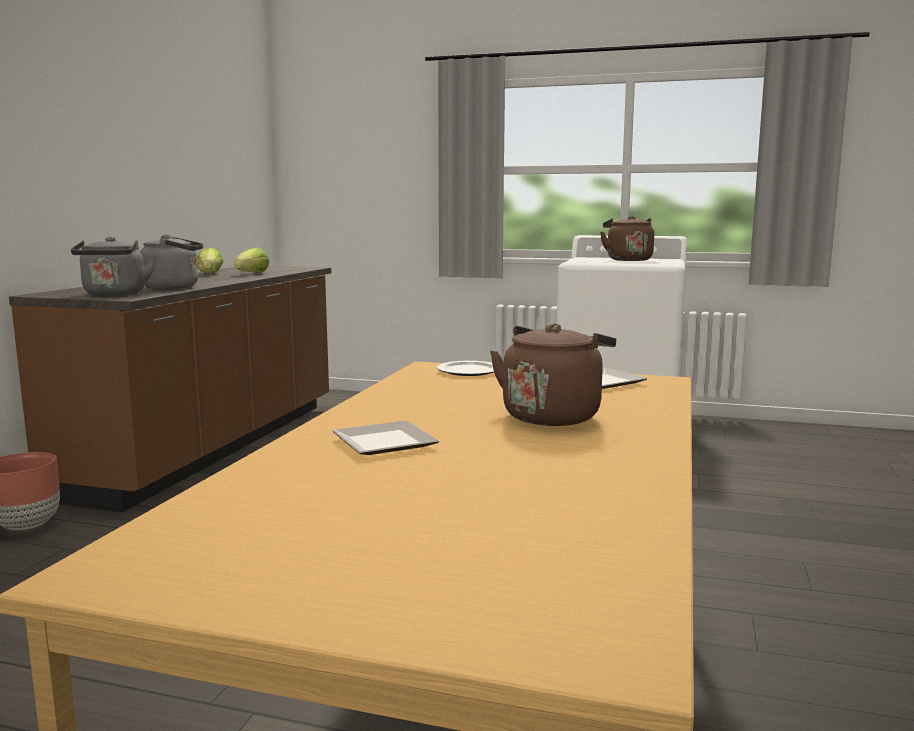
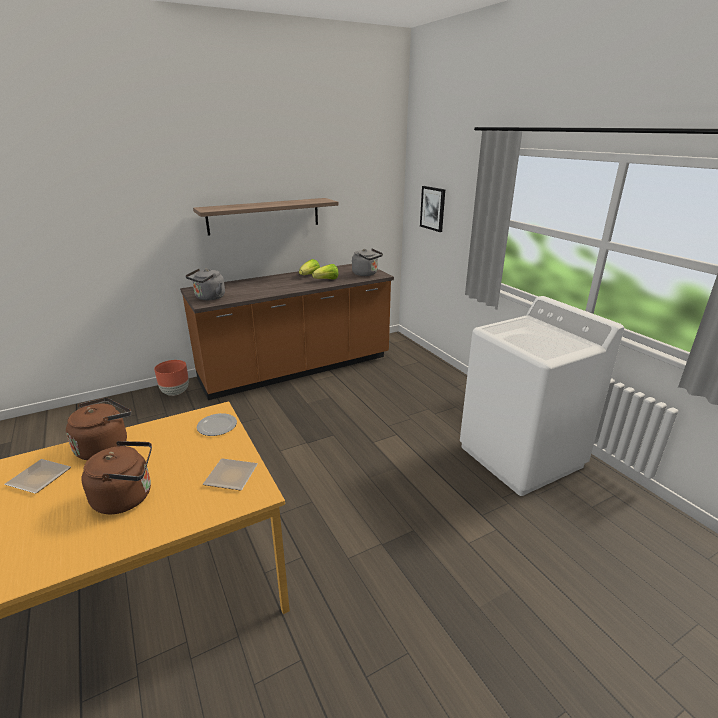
camera: 45 degrees right, 15 degrees up
(126, 170) = (264, 216): none -> shelf
(175, 288) = (248, 294): grey kettle -> grey kettle (366, 274)
(345, 176) = (433, 208): none -> picture
(627, 260) = (541, 336): brown kettle -> brown kettle (105, 447)

